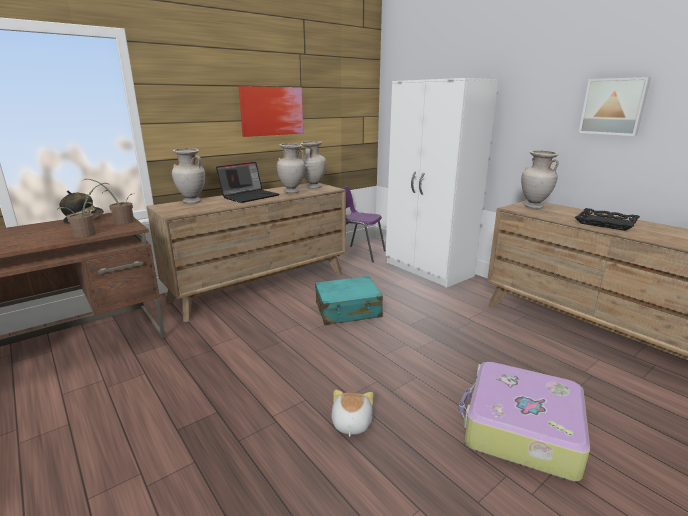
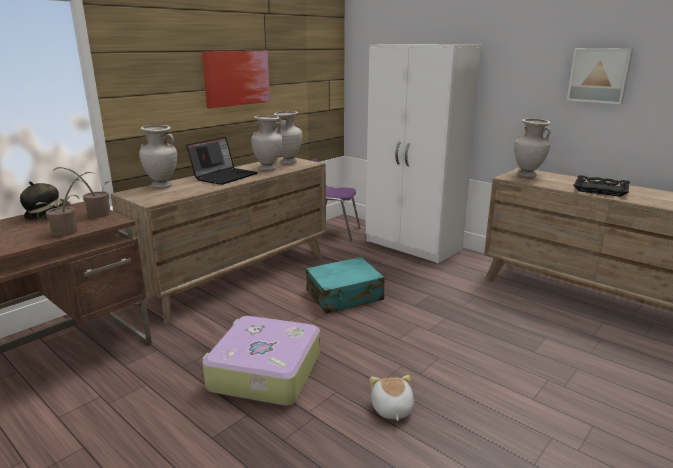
camera: 10 degrees left, 0 degrees up
(520, 429) = (551, 395): suitcase -> suitcase (264, 372)

